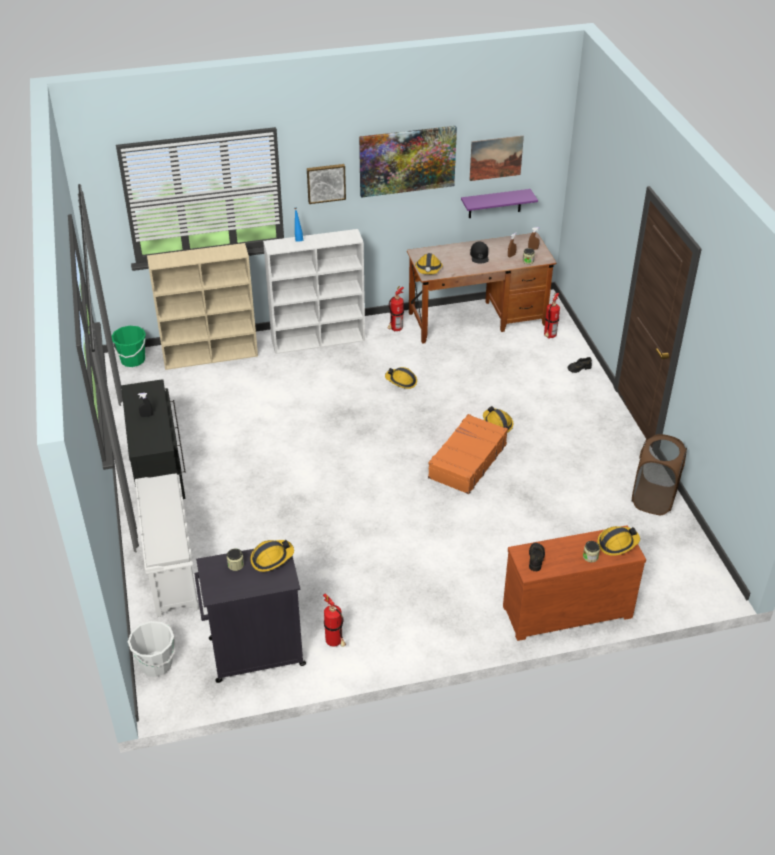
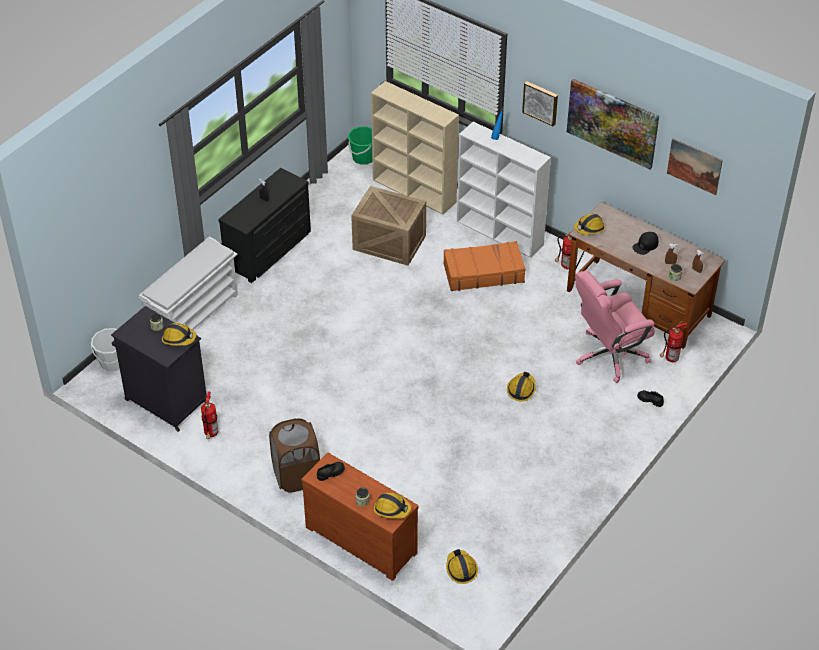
camera: 50 degrees right, 5 degrees up
(249, 400) = (390, 242): none -> crate
(401, 381) = (507, 307): hard hat -> hard hat (461, 569)
(467, 461) = (458, 397): orange suitcase -> orange suitcase (483, 273)
(495, 203) = (689, 208): purple shelf -> none
(512, 361) = (609, 355): none -> pink office chair
(653, 499) = (537, 529): brown laundry basket -> brown laundry basket (296, 476)

